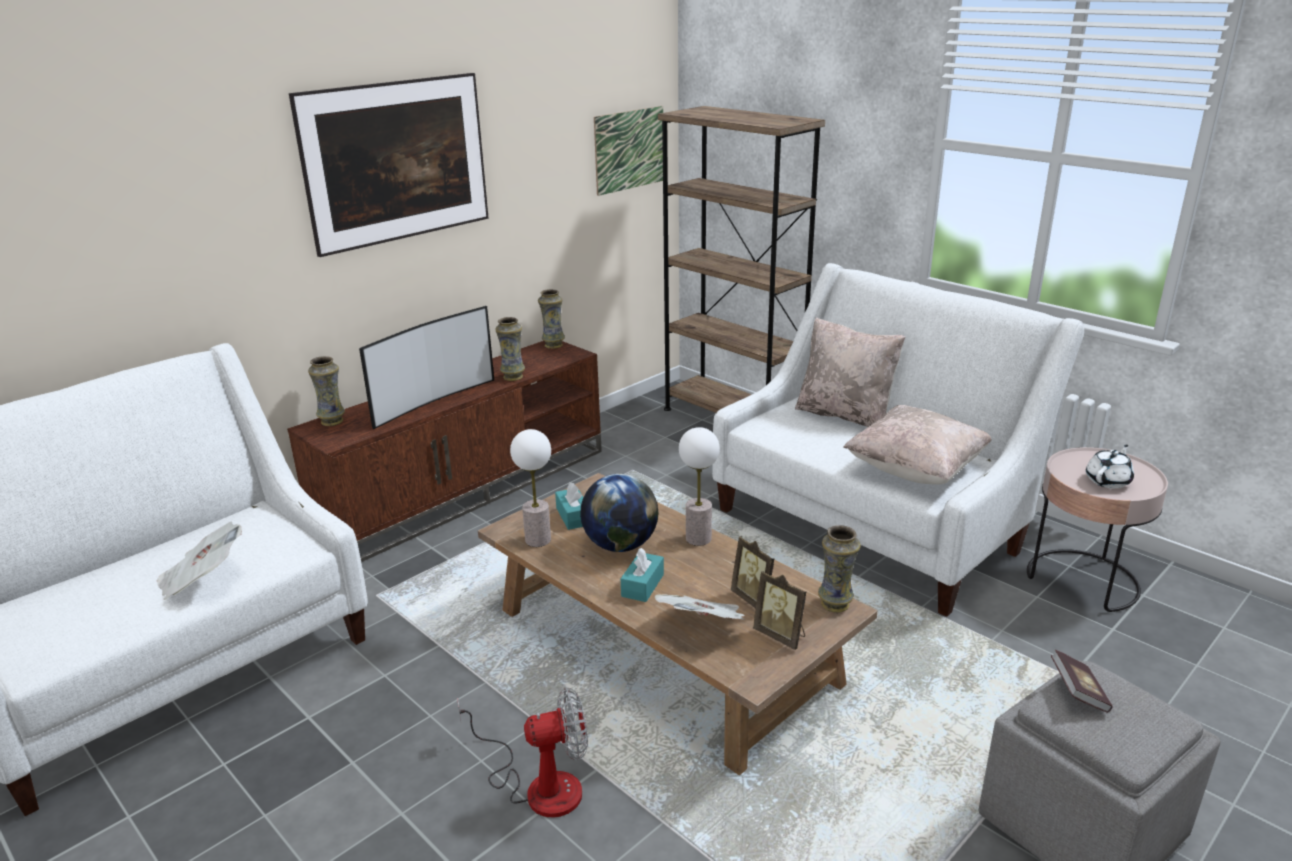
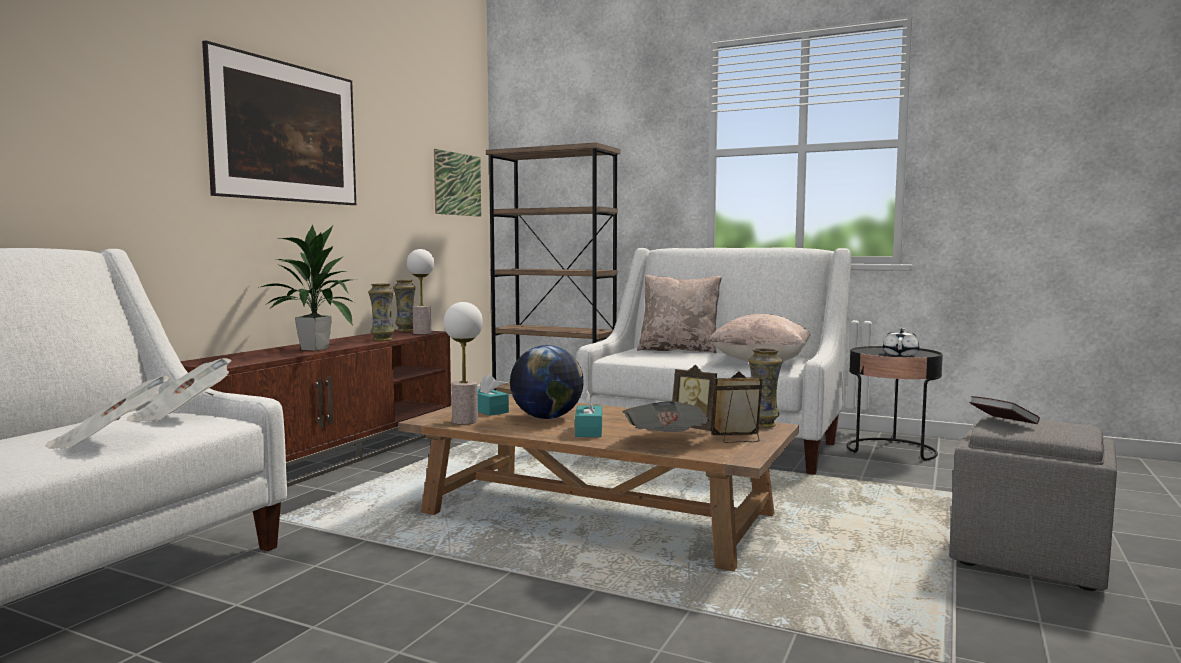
camera: 20 degrees left, 20 degrees down
(275, 530) = (181, 415): none -> newspaper
(333, 421) = (213, 359): vase -> none
(432, 401) = (313, 349): television -> potted plant
(539, 785) = (543, 608): fan -> none
(698, 538) = (613, 410): table lamp -> table lamp (422, 333)
(781, 635) = (737, 439): picture frame -> picture frame turned 150 degrees clockwise
(1082, 580) = (891, 450): pink side table -> black side table

